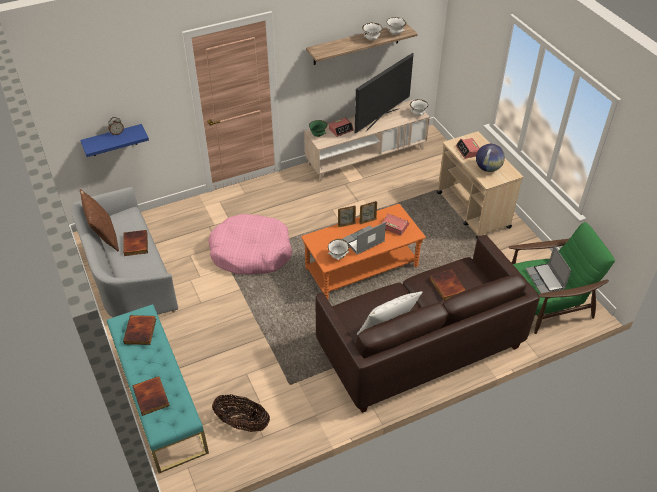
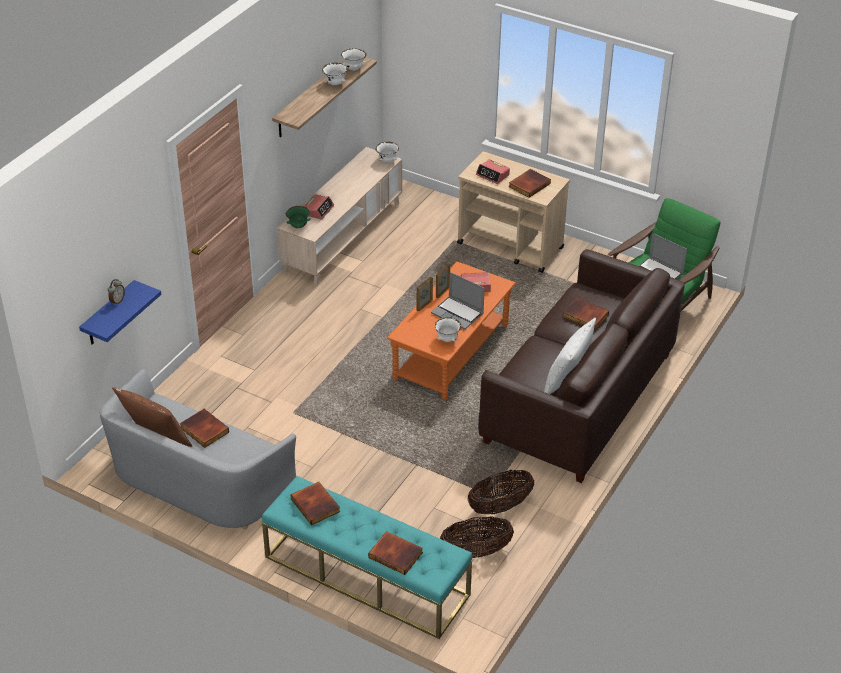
camera: 35 degrees left, 5 degrees down
(251, 252) = (315, 392): pink dog bed -> none
(289, 398) = (499, 507): none -> basket
(363, 241) = (458, 314): laptop -> laptop turned 75 degrees counterclockwise
(382, 119) = (353, 181): television -> none
(488, 168) = (529, 185): globe -> book

